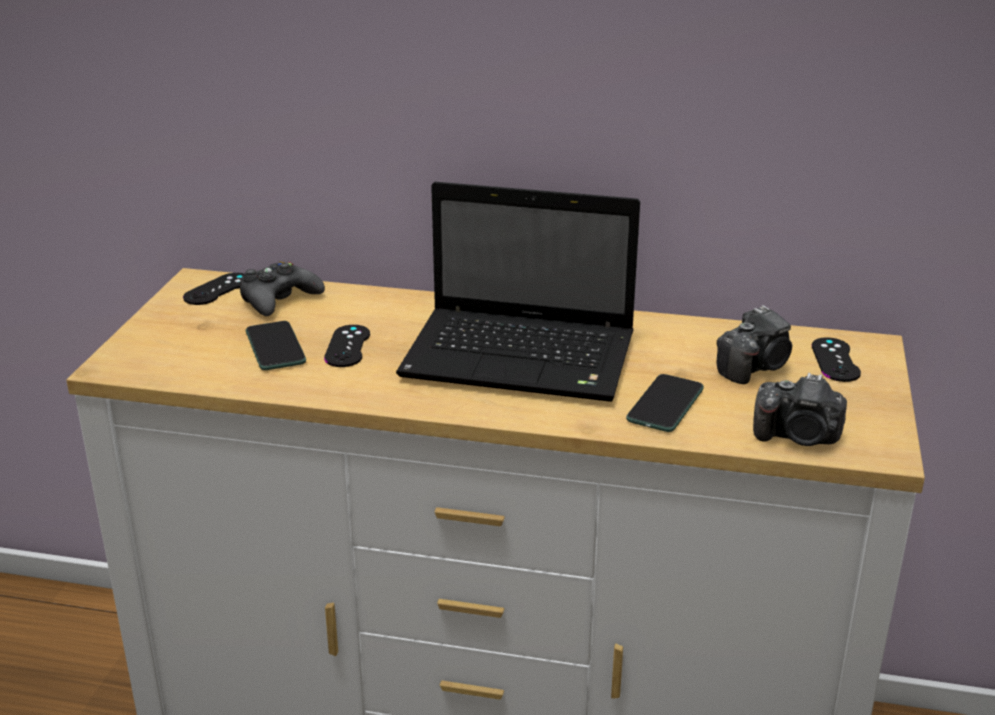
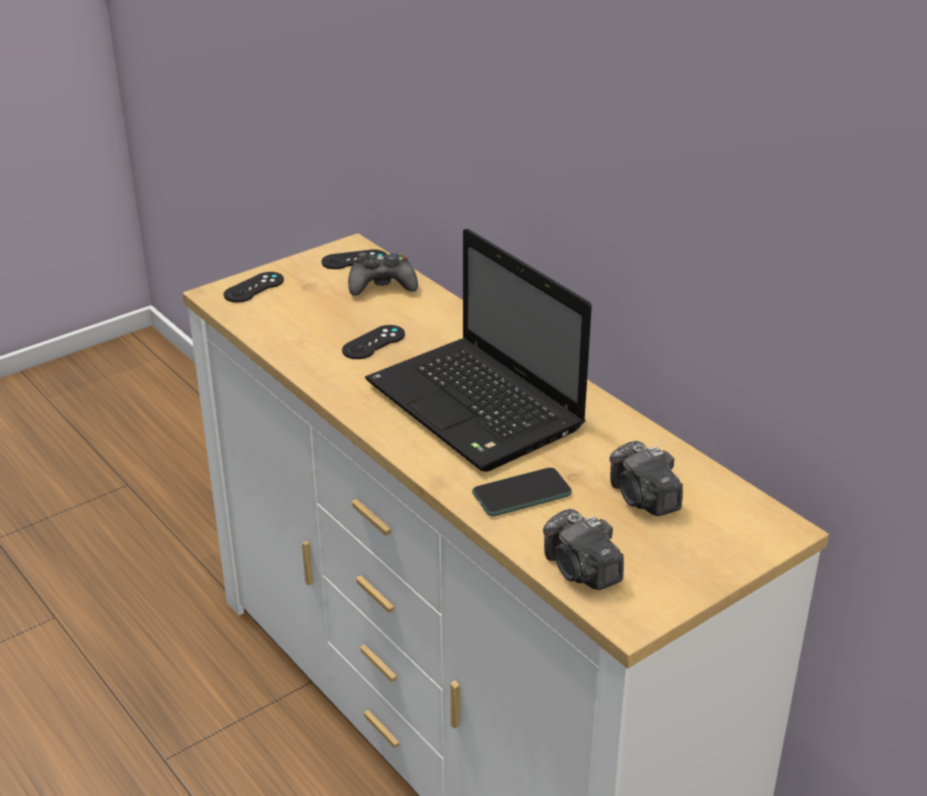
camera: 40 degrees right, 5 degrees up
(275, 347) = (328, 323): phone -> none
(754, 367) = (643, 498): camera -> camera turned 60 degrees clockwise
(835, 360) = (724, 525): black game controller -> black game controller (254, 287)

